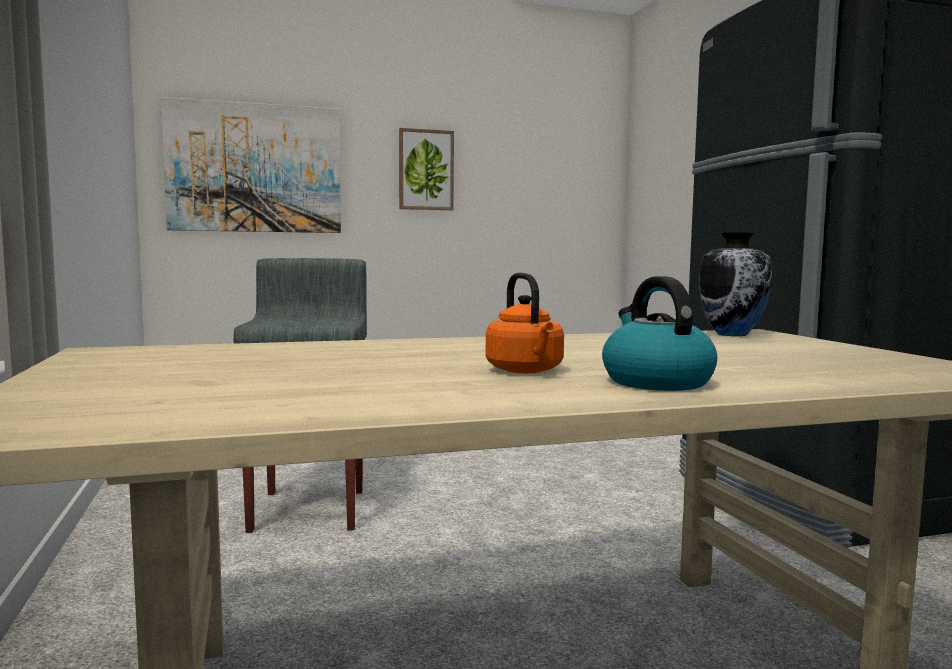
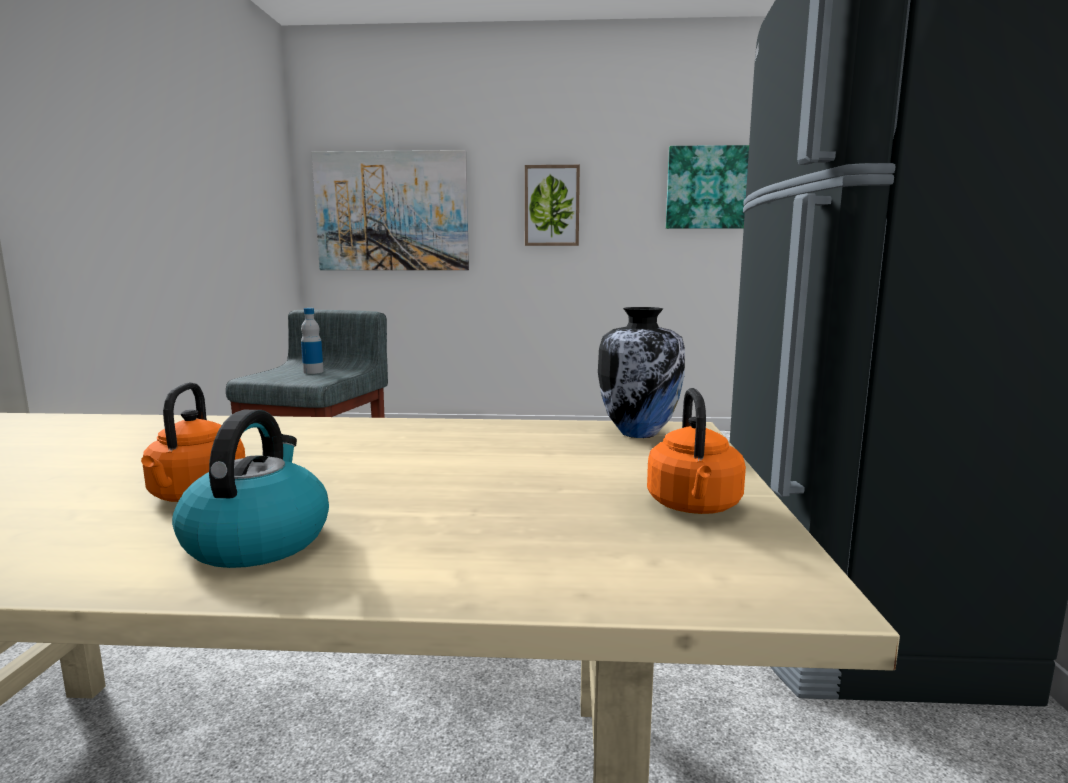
camera: 20 degrees right, 5 degrees up
(309, 320) = (313, 372): none -> bottle
(567, 160) = (706, 188): none -> picture
(869, 356) = (694, 507): none -> orange kettle

